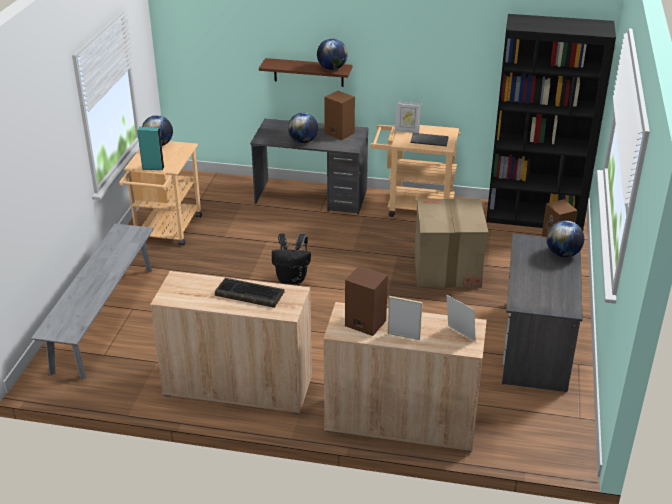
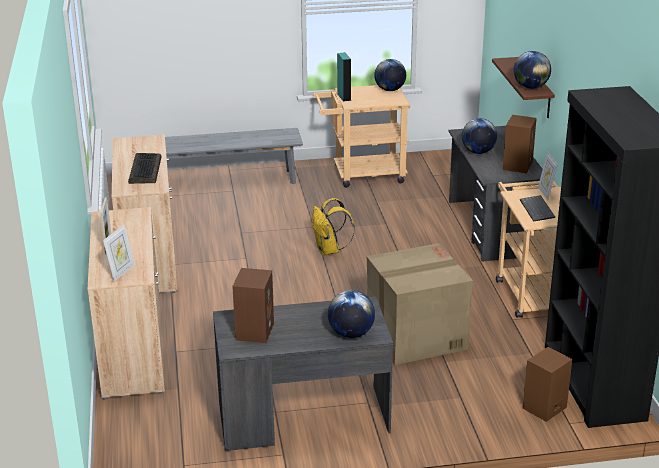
camera: 70 degrees right, 5 degrees down
(292, 279) = (329, 250): black backpack -> yellow backpack
(364, 323) = (121, 225): brown speaker -> brown speaker (254, 331)

